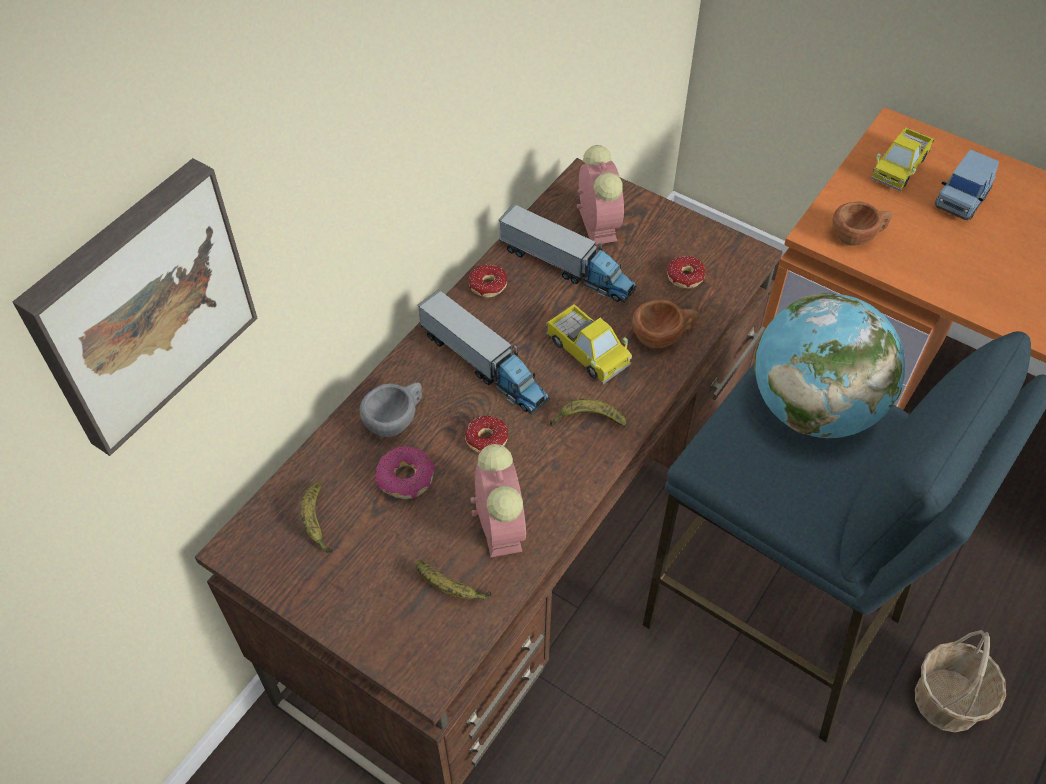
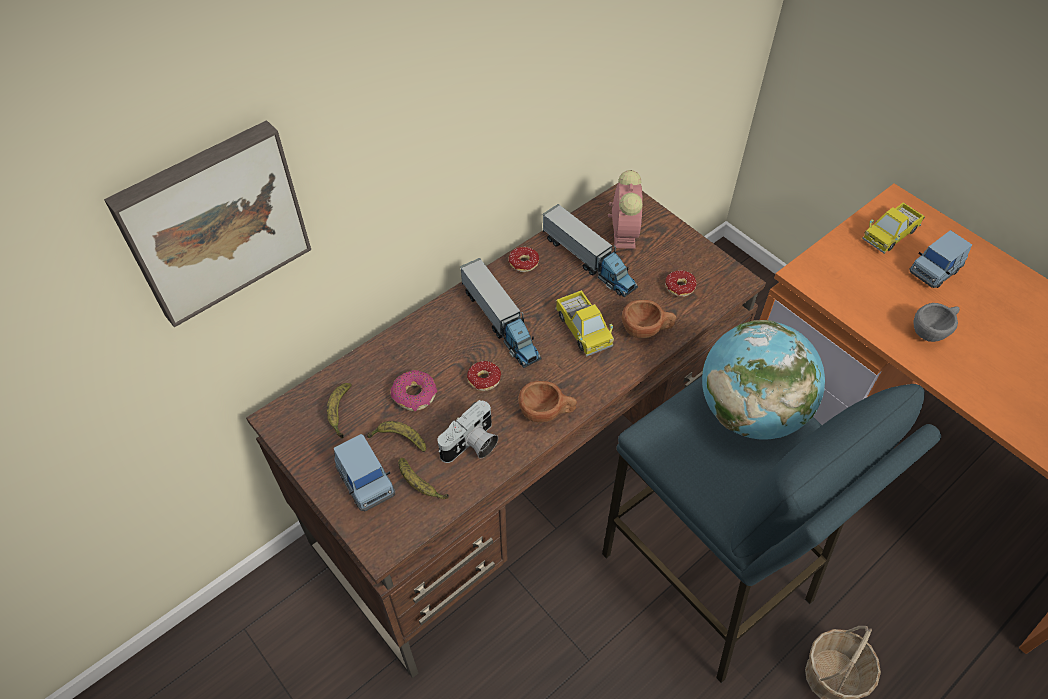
camera: 15 degrees right, 0 degrees up
(381, 602) = (366, 482): none -> blue toy car
(396, 420) = (422, 350): grey cup -> grey cup (932, 331)
(499, 525) = (472, 446): alarm clock -> camera
(587, 420) = (565, 382): banana -> banana (399, 439)
(858, 236) = (836, 283): brown cup -> brown cup (547, 412)

